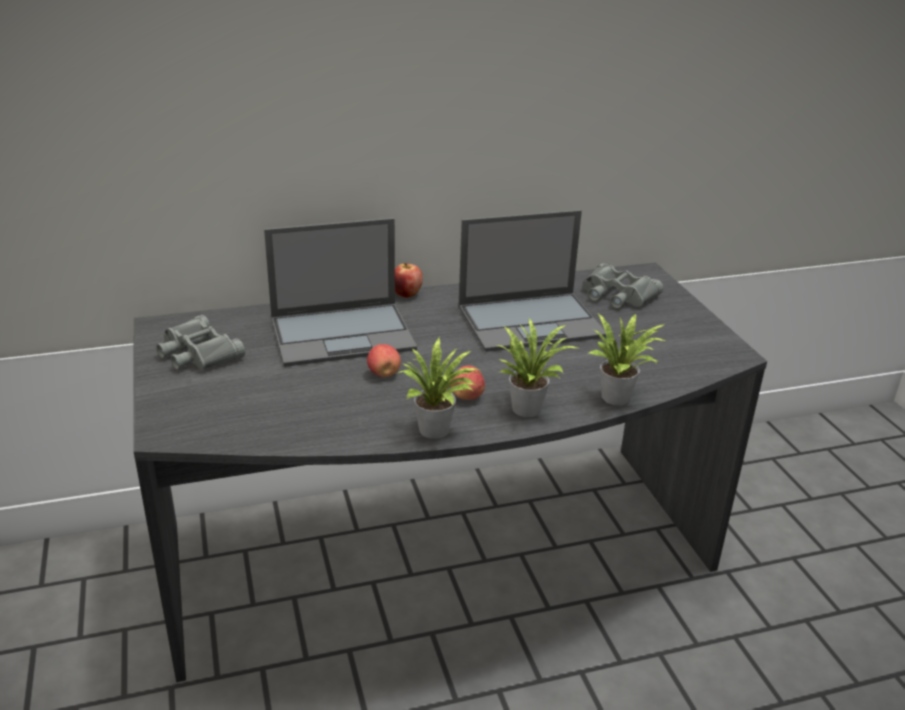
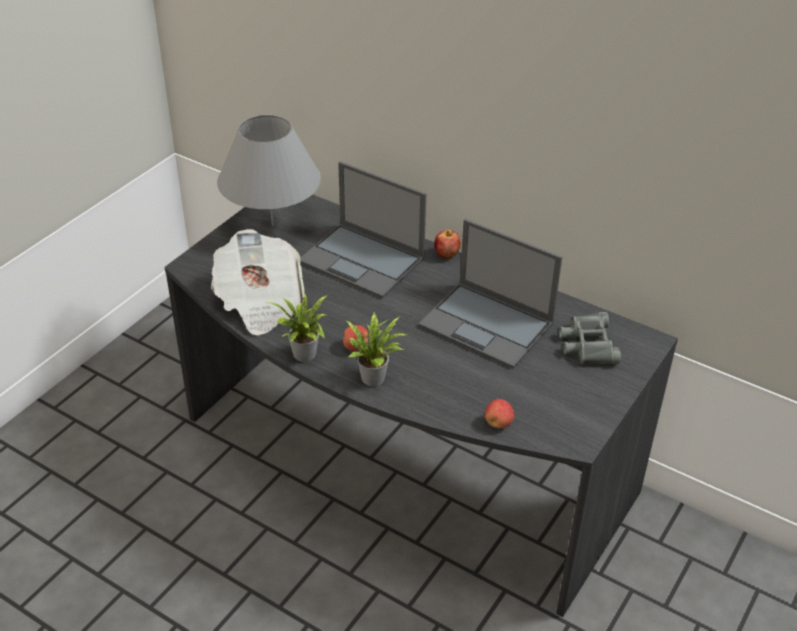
camera: 50 degrees right, 10 degrees up
(197, 353) = (272, 225): grey binoculars -> grey table lamp
(309, 417) = (260, 302): none -> newspaper
(384, 374) = (339, 302): apple -> apple (498, 423)
(620, 397) = (439, 411): potted plant -> none

